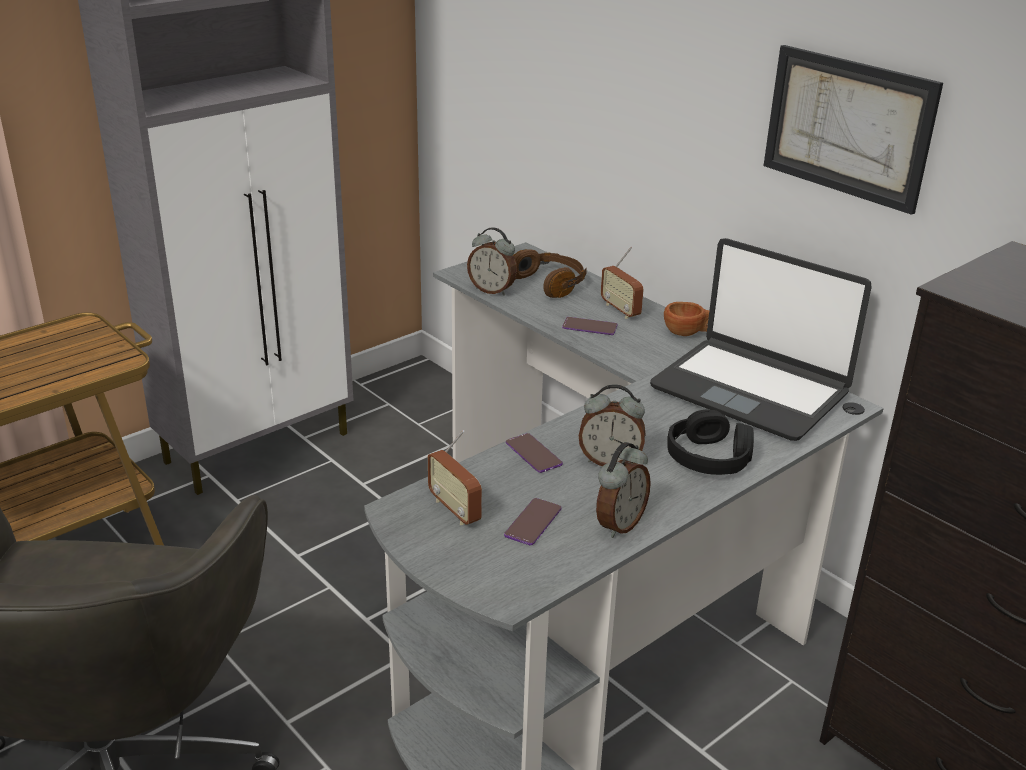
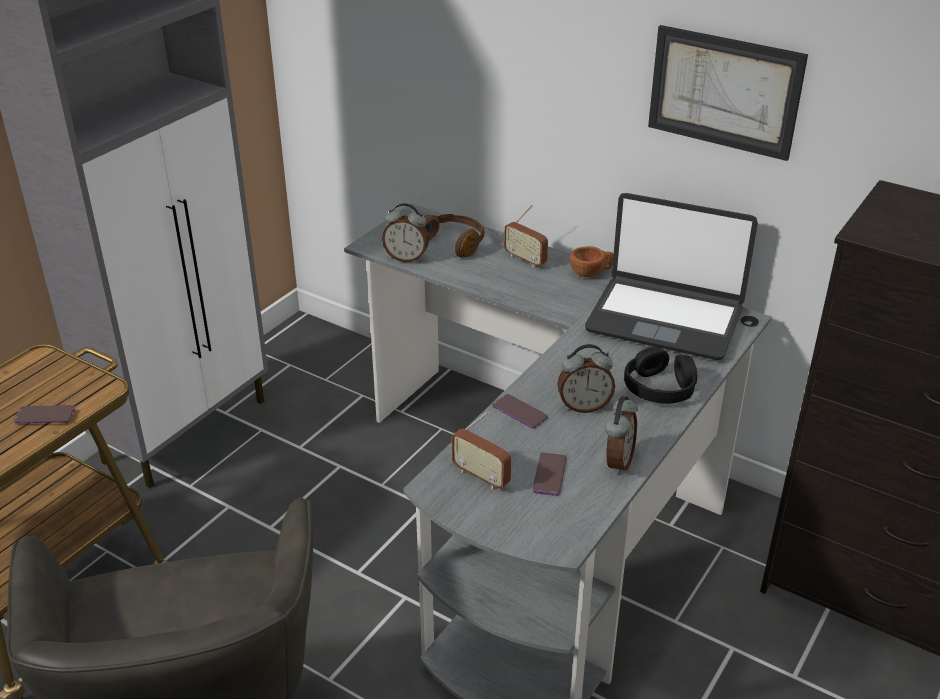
camera: 15 degrees left, 5 degrees up
(589, 327) = (507, 281): phone -> phone (45, 415)

